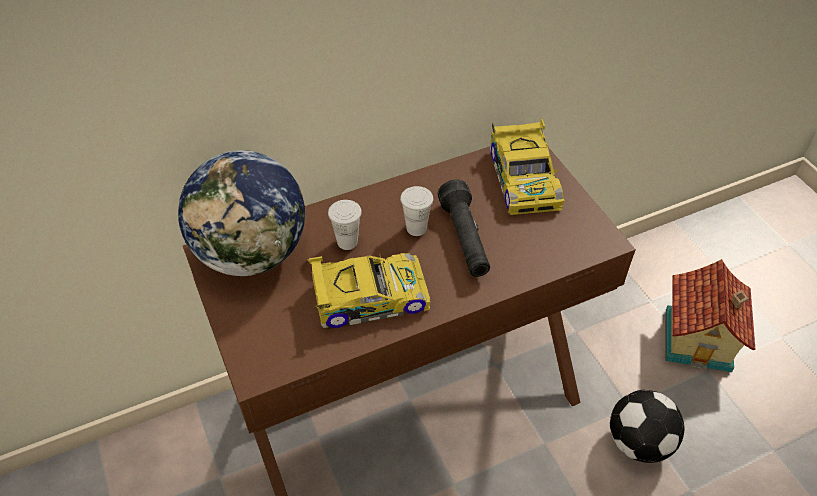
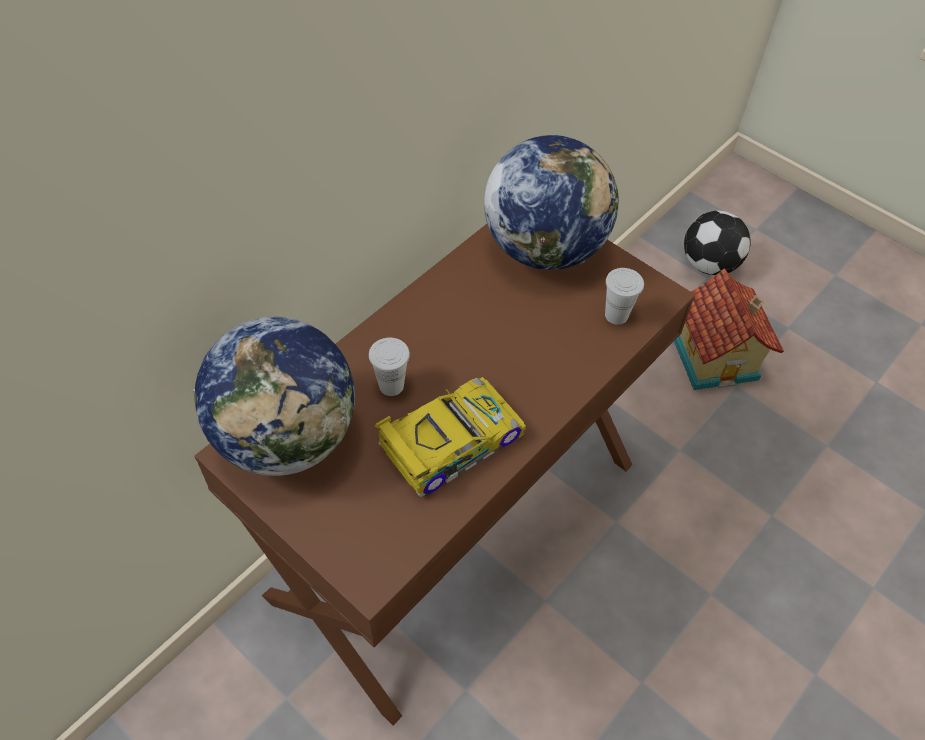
camera: 25 degrees left, 5 degrees up
(416, 228) = (460, 344): white cup -> white cup (616, 315)
(465, 239) = (518, 340): black flashlight -> none
(524, 177) = (544, 248): toy car -> globe
(639, 442) = (705, 484): football -> football (710, 264)

